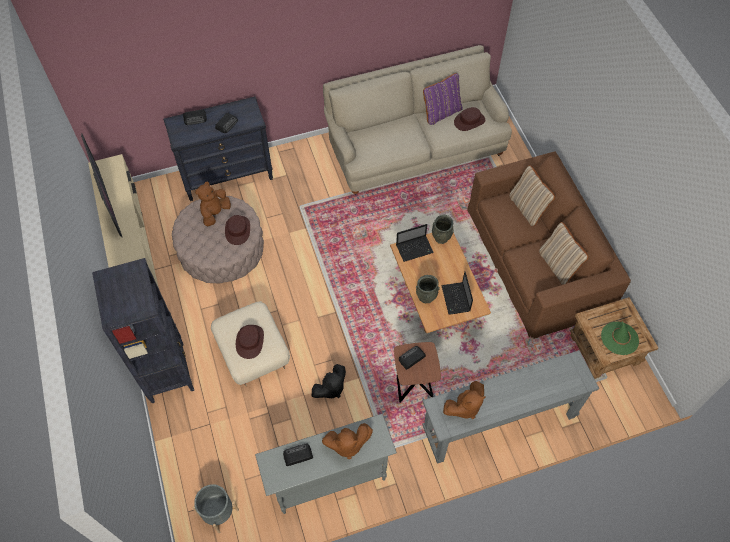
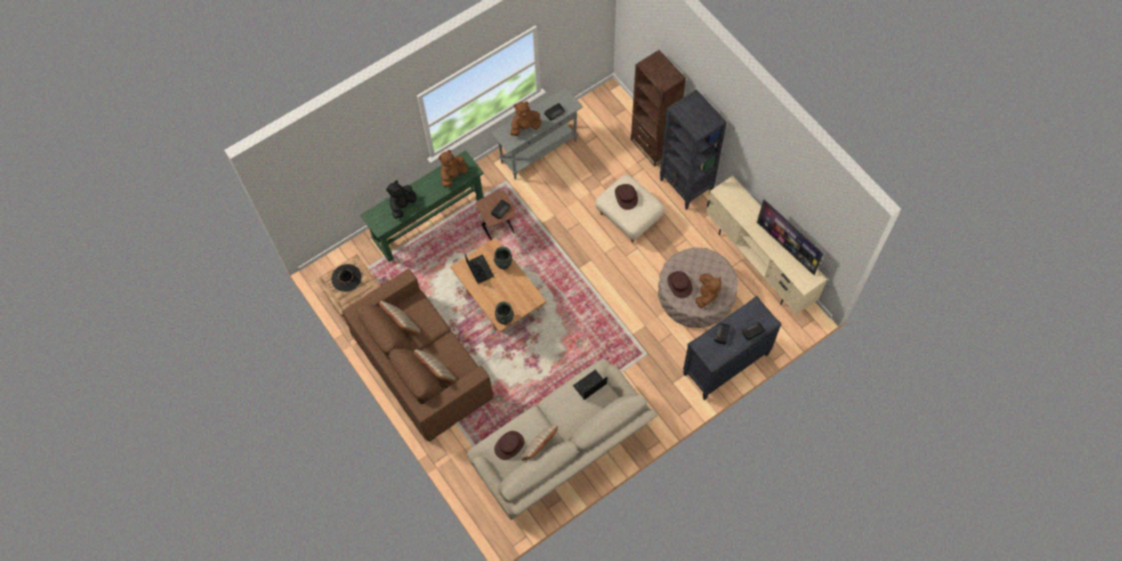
camera: 165 degrees right, 5 degrees up
(179, 441) = (653, 146): none -> brown bookcase
(218, 512) = (605, 113): grey planter -> none
(330, 388) = (560, 209): black plush toy -> black plush toy (402, 205)
(415, 248) = (524, 302): laptop -> laptop (589, 386)
(441, 112) = (539, 449): purple pillow -> beige pillow
(499, 422) = (429, 221): grey console table -> green console table
(619, 338) = (346, 278): green hat -> black hat

